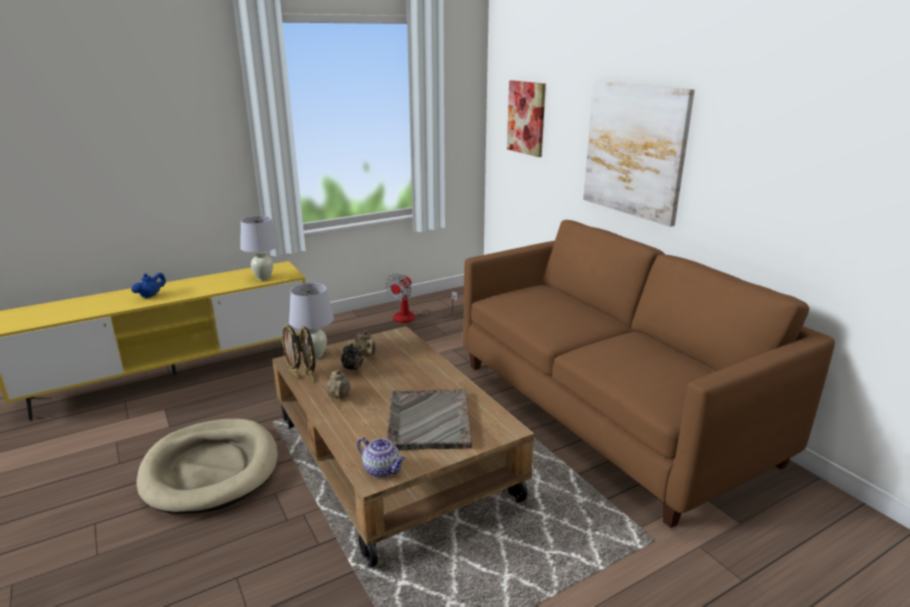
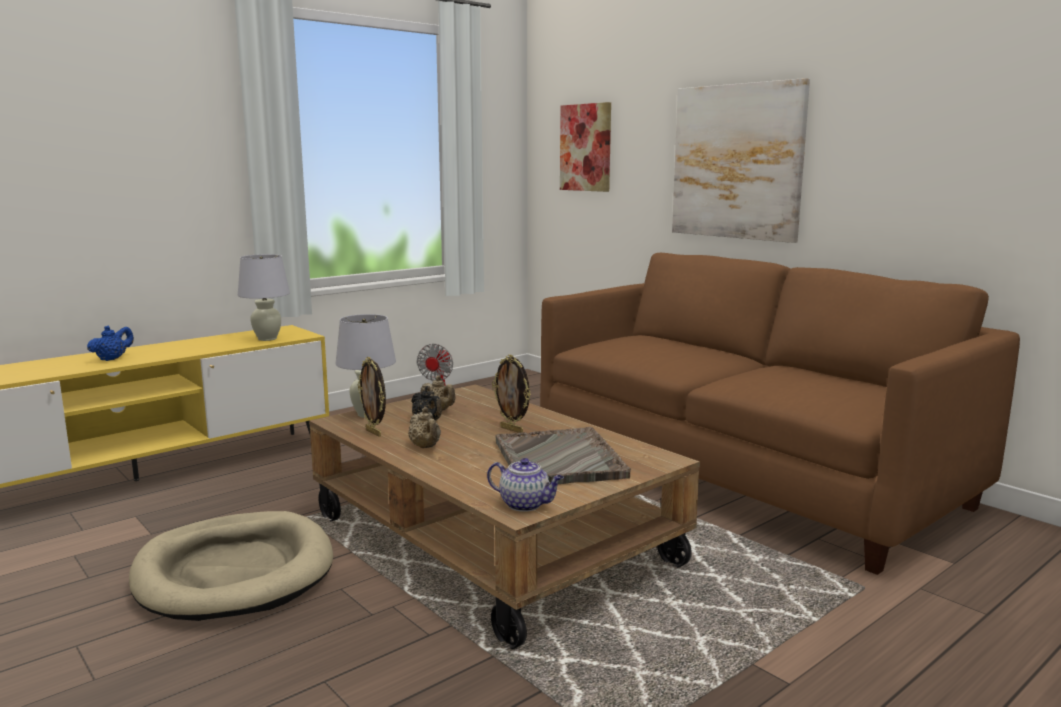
camera: 10 degrees left, 10 degrees down
(294, 375) = (350, 432): picture frame -> picture frame (512, 429)

